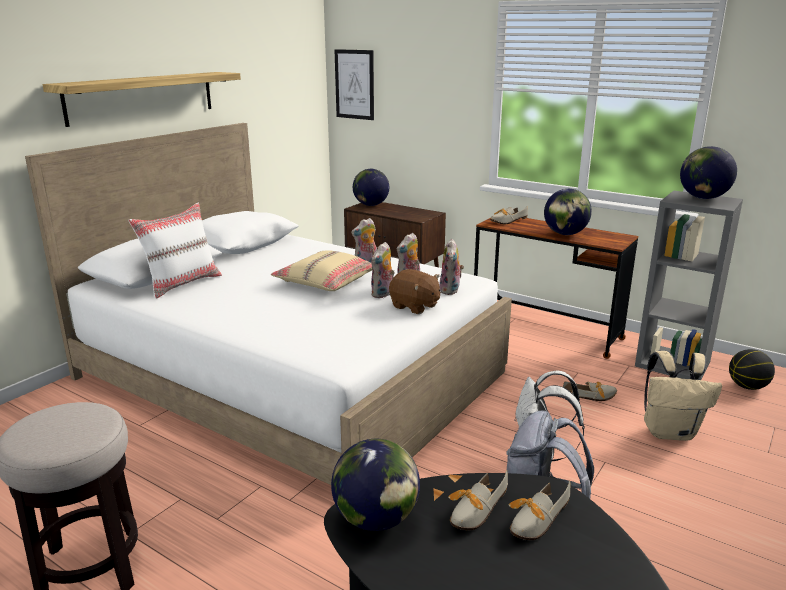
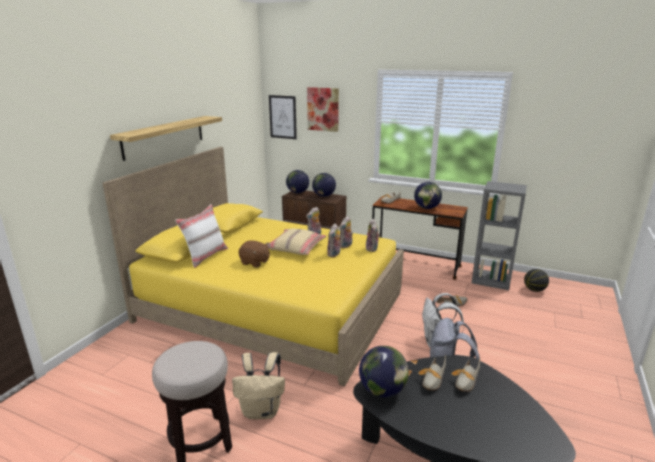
camera: 10 degrees left, 0 degrees up
(291, 374) = (273, 306): white bed -> yellow bed
(414, 70) = (323, 109): none -> picture
(414, 306) = (356, 261): brown plush toy -> brown plush toy (255, 262)
(670, 432) = (501, 320): beige backpack -> beige backpack (262, 411)
(703, 198) = (506, 185): globe -> globe (324, 196)

